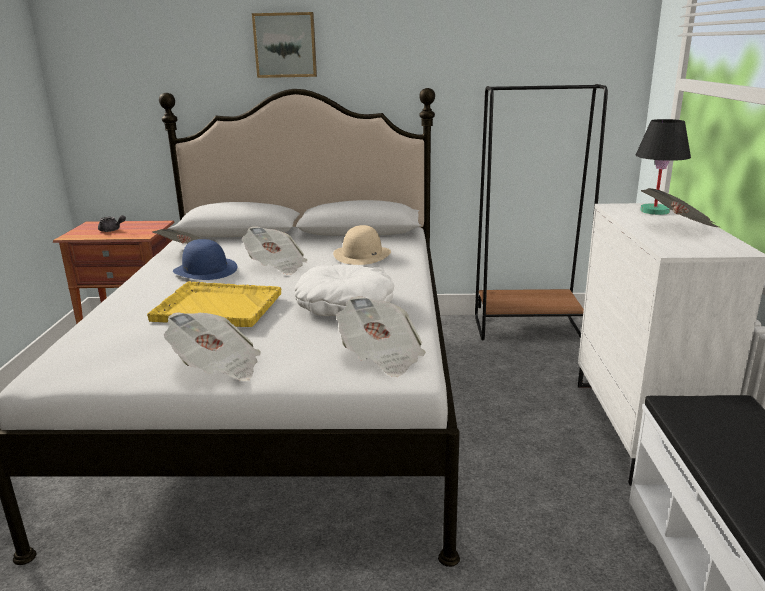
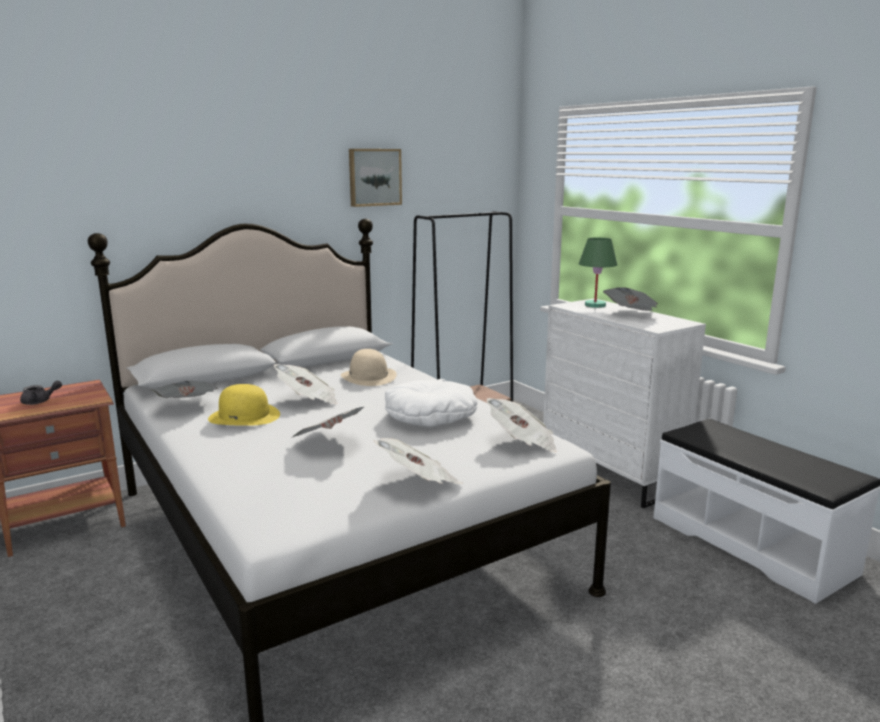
camera: 35 degrees left, 5 degrees down
(205, 270) = (244, 416): blue hat -> yellow hat
(216, 306) = (328, 441): yellow tray -> newspaper
(285, 45) = (226, 180): picture -> picture (374, 177)
(655, 211) = (595, 305): black table lamp -> green table lamp

